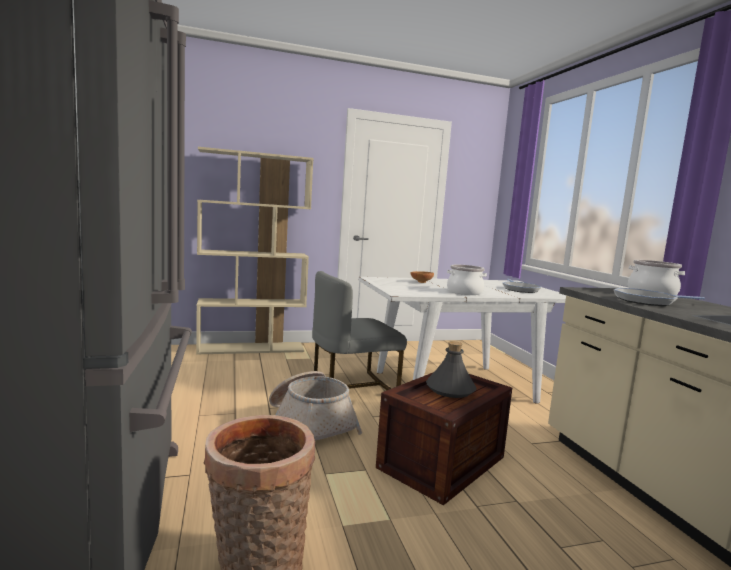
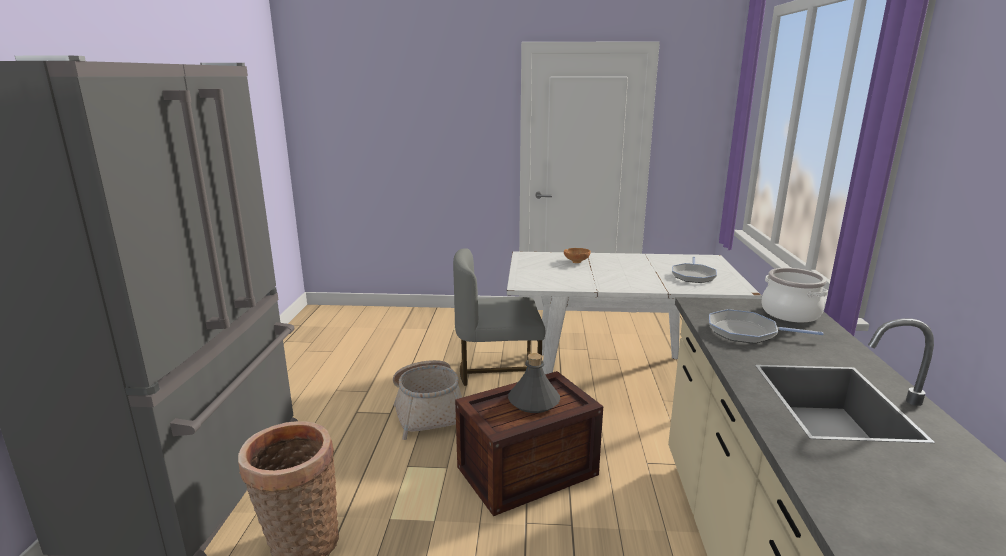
camera: 20 degrees right, 10 degrees up
(251, 348) = (427, 314): beige bookcase -> none
(464, 292) = (606, 282): cooking pot -> none

